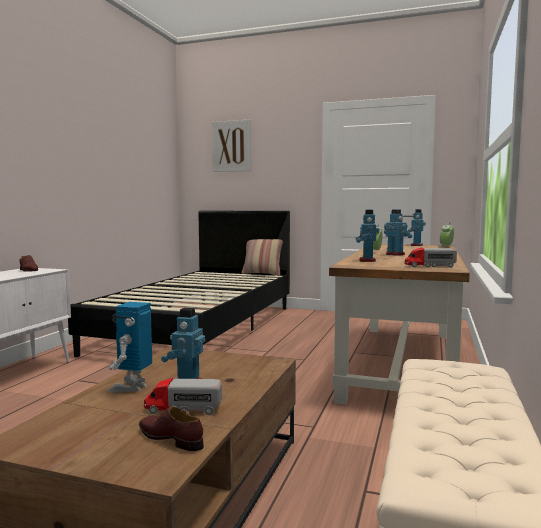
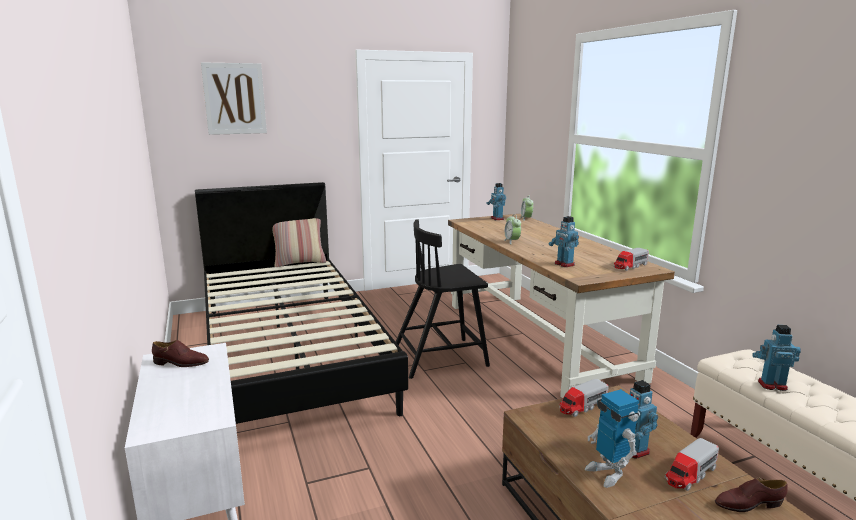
camera: 40 degrees left, 10 degrees up
(226, 359) = (582, 406): none -> toy truck
(291, 352) = (441, 358): none -> black chair
(395, 254) = (543, 245): toy robot -> toy robot (772, 385)

